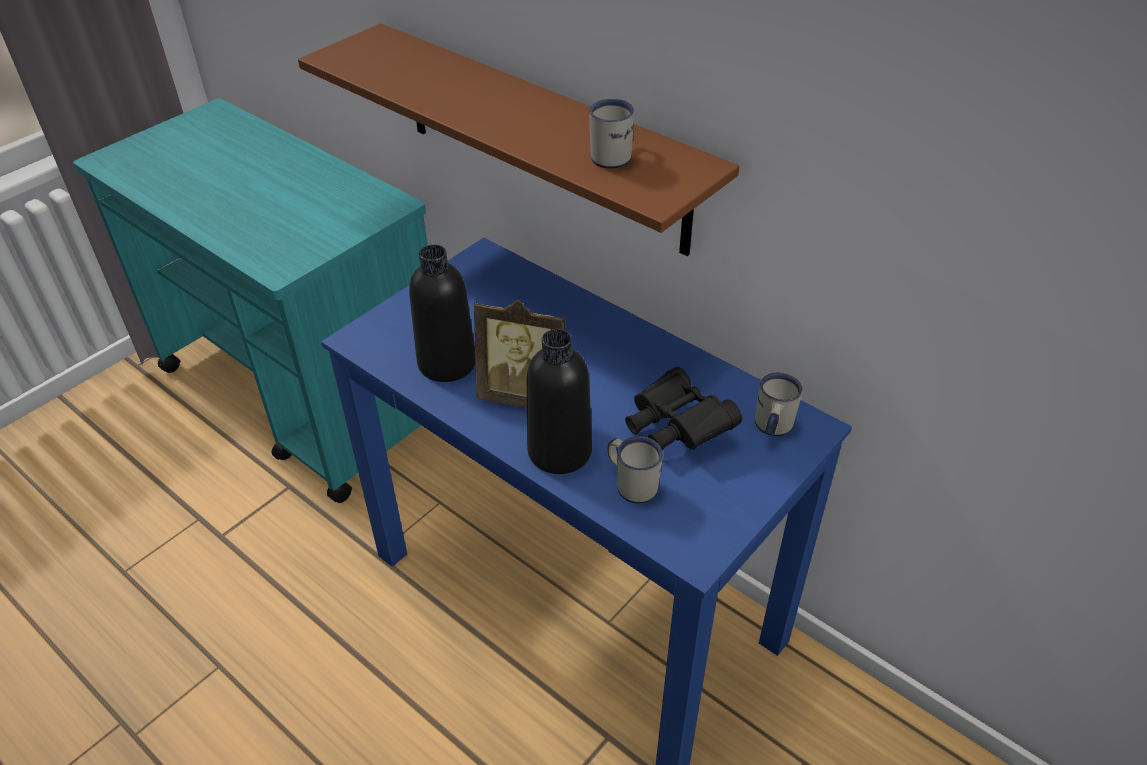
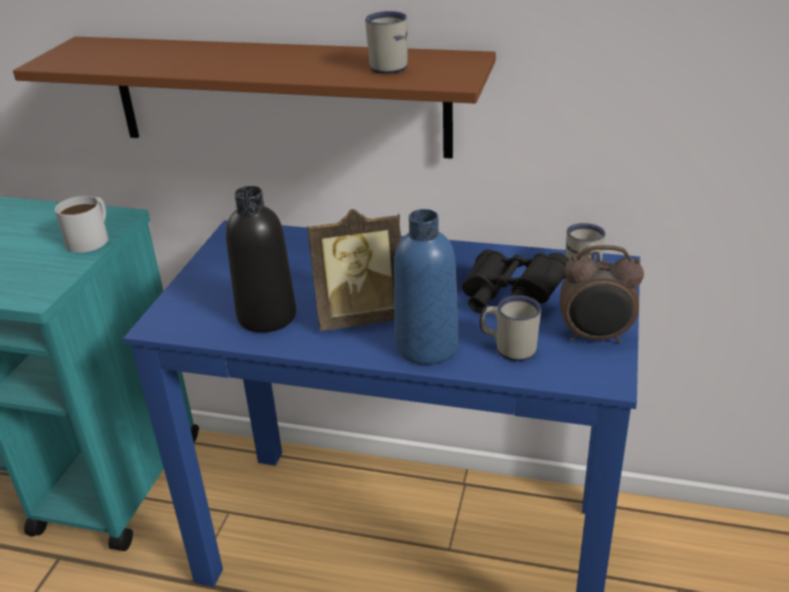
camera: 25 degrees left, 10 degrees down
(360, 221) = (92, 237): none -> white mug
(559, 451) = (426, 346): black bottle -> blue bottle
(724, 505) = (595, 337): none -> alarm clock

